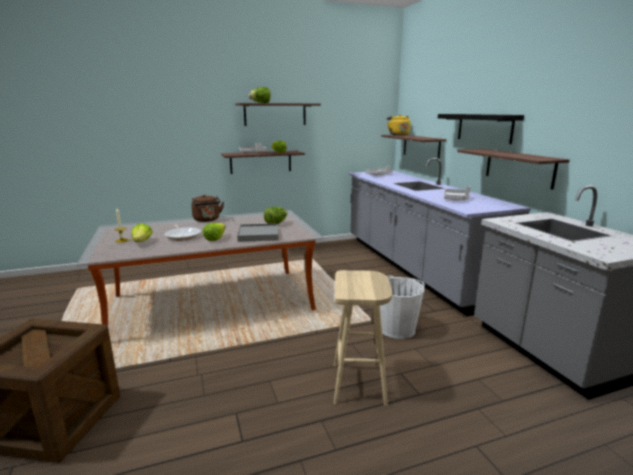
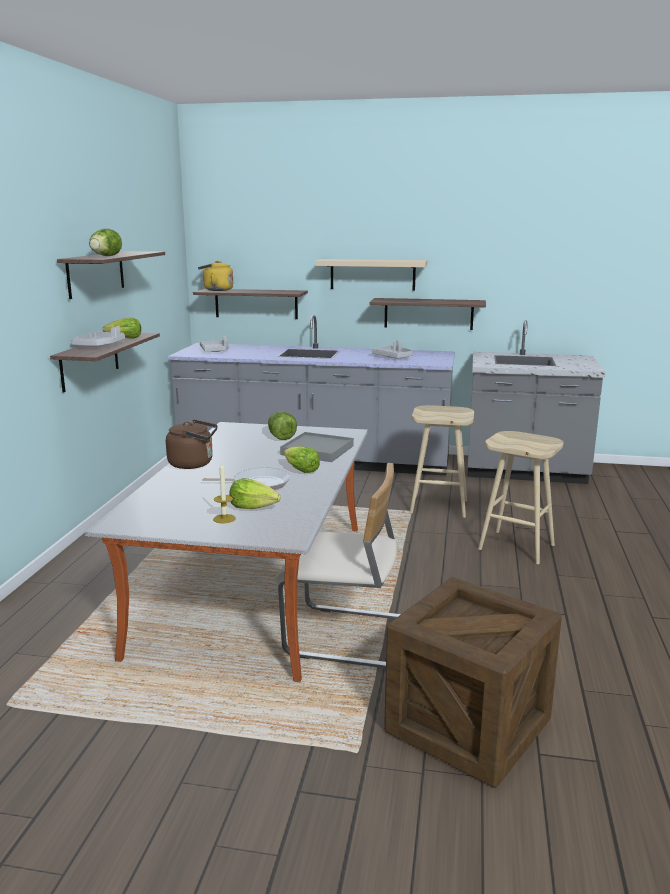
camera: 60 degrees left, 0 degrees up
(160, 346) = (346, 638): none -> beige chair
(397, 329) = (439, 506): white bucket -> beige stool
(484, 127) = (372, 274): black shelf -> beige shelf

